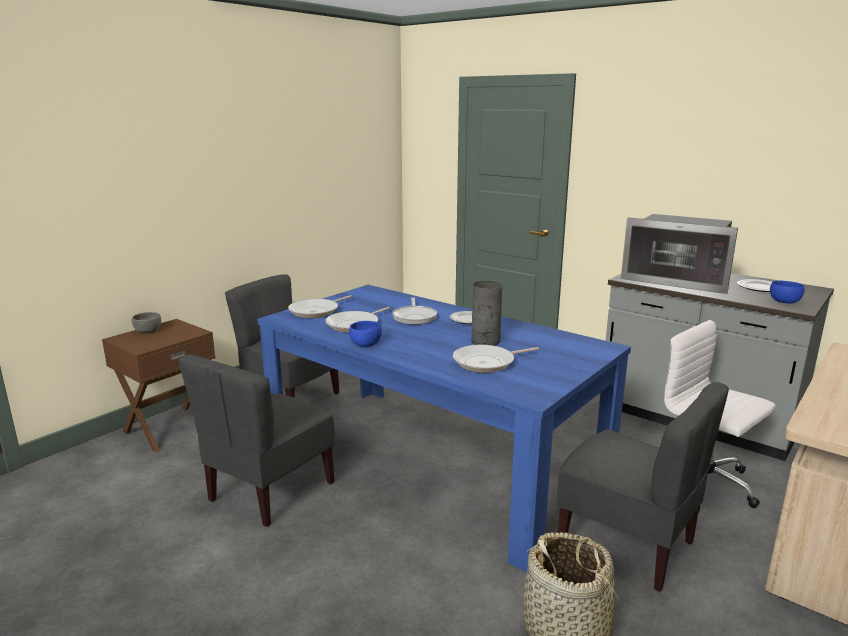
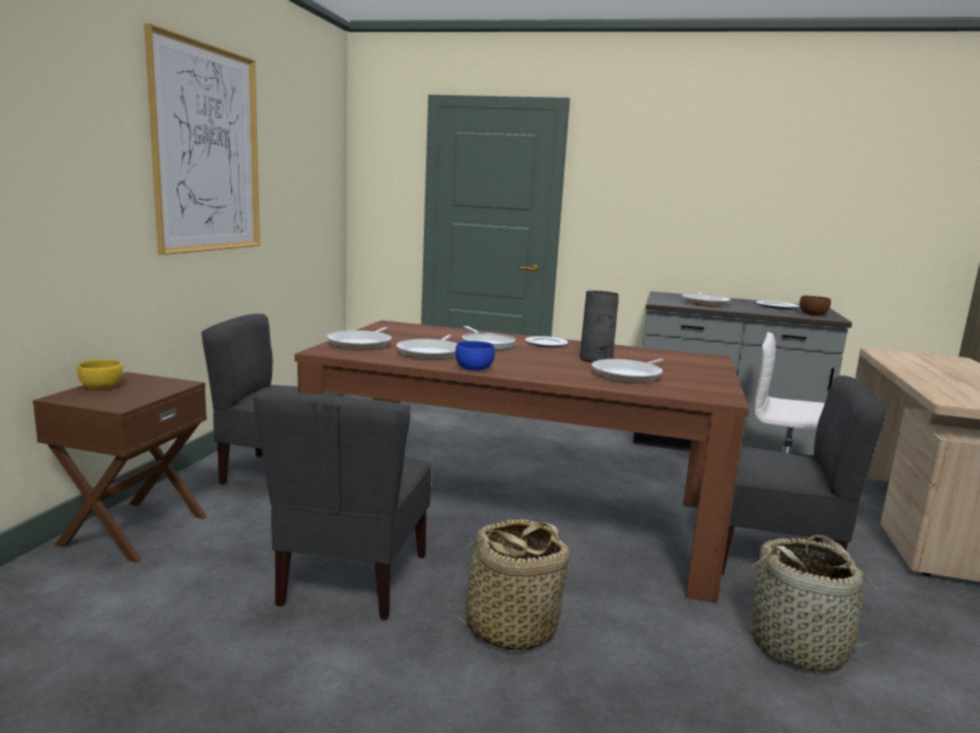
camera: 25 degrees left, 5 degrees down
(148, 331) = (102, 387): grey bowl -> yellow bowl
(248, 152) = (207, 150): none -> picture
(345, 553) = (511, 627): none -> basket
(432, 462) = (516, 516): blue dining table -> brown dining table
(677, 280) = (704, 303): microwave -> frying pan
(784, 301) = (812, 314): blue bowl -> brown bowl

